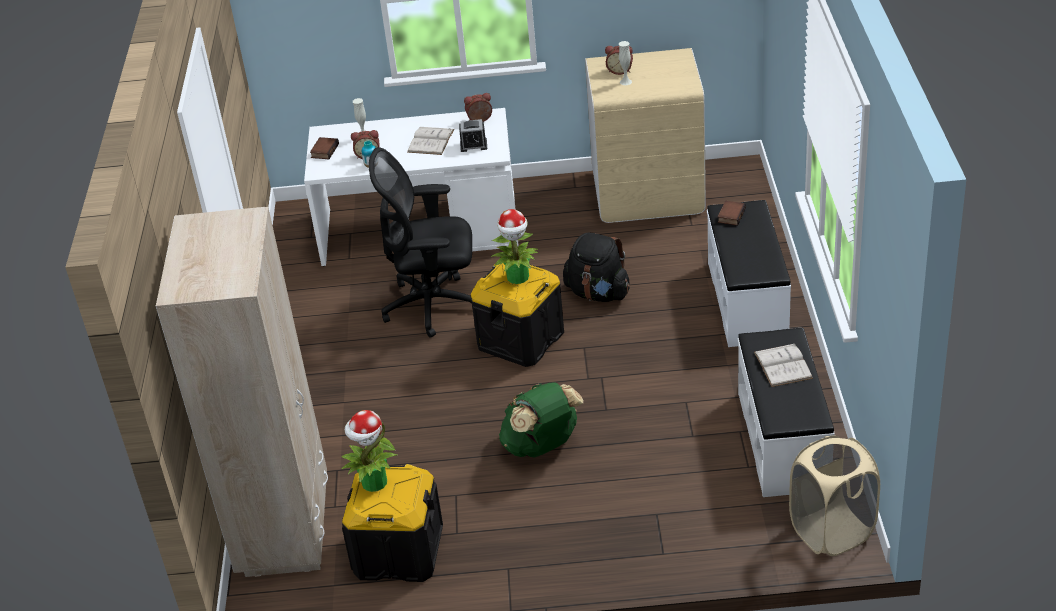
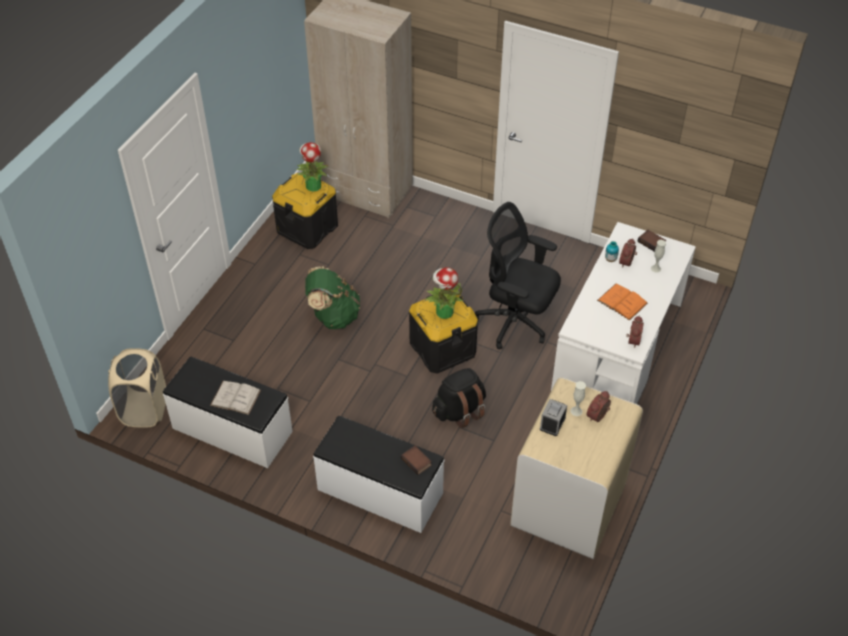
camera: 115 degrees right, 10 degrees up
(431, 141) = (622, 302): white book -> orange book
(436, 303) = (517, 322): black office chair -> black office chair turned 90 degrees counterclockwise
(473, 145) = (596, 322): alarm clock -> alarm clock (552, 423)

